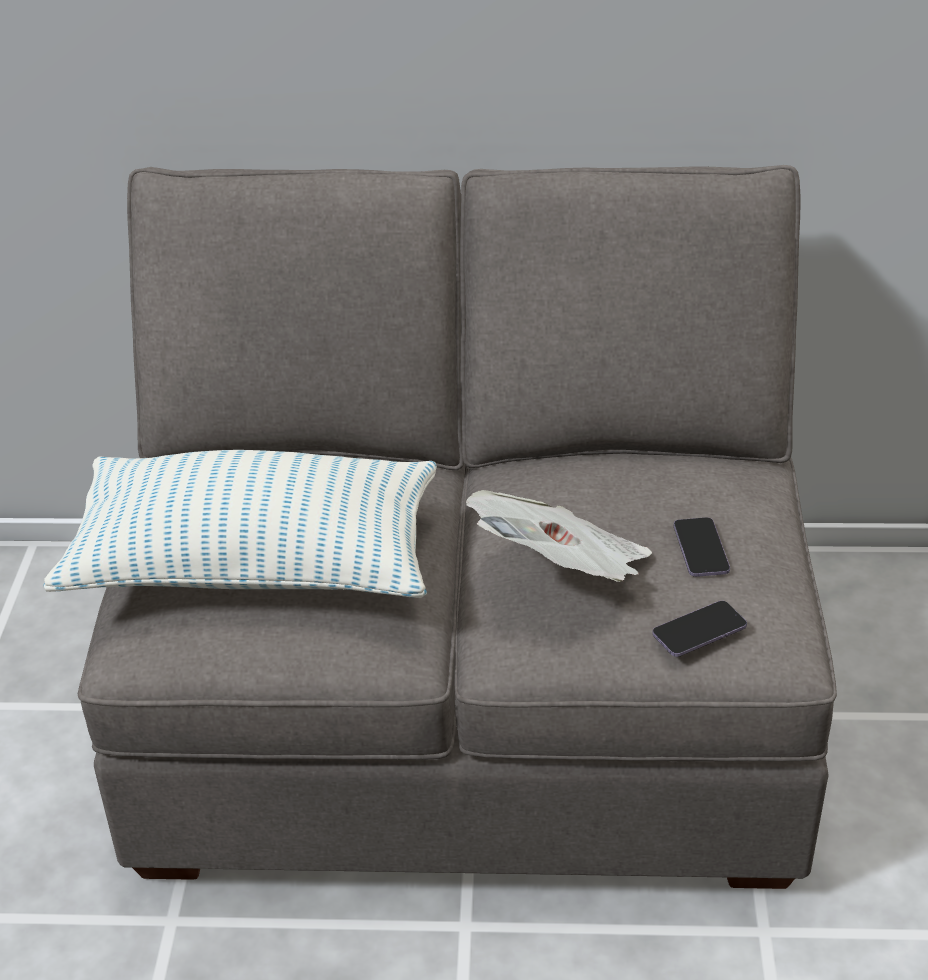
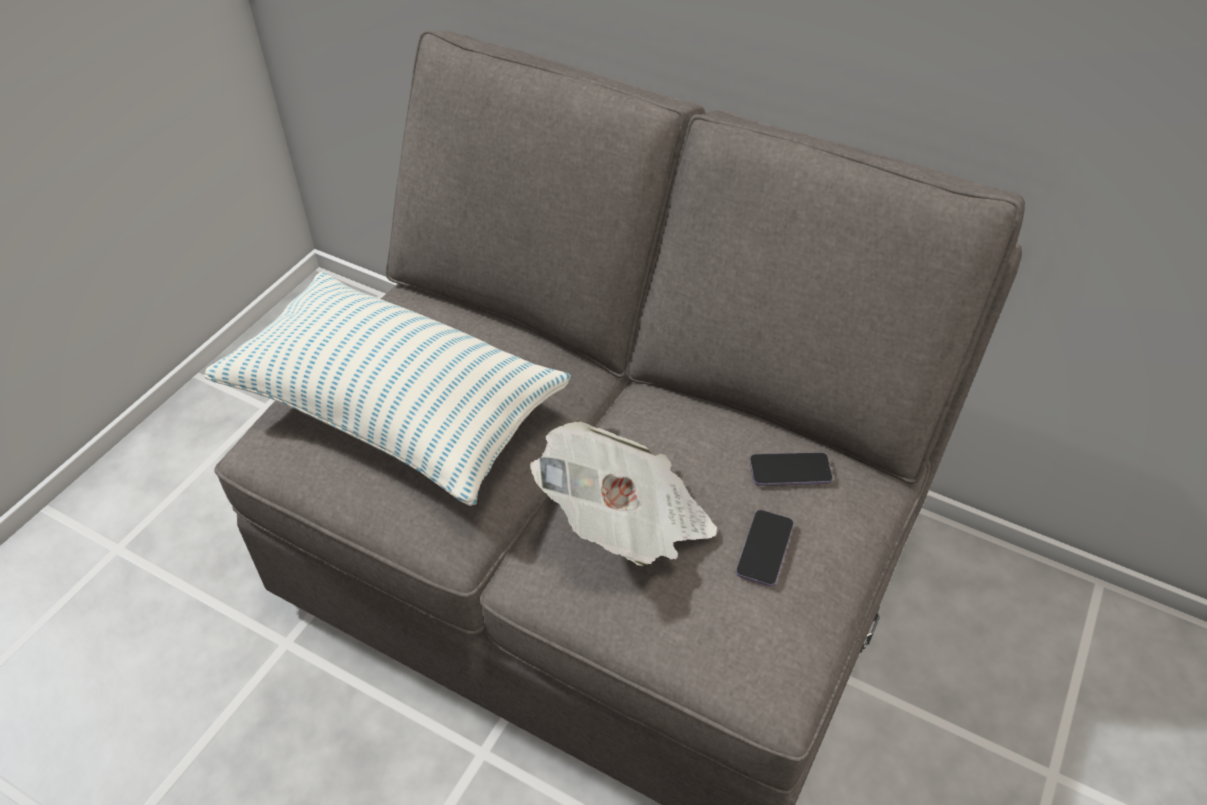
camera: 25 degrees right, 10 degrees up
(699, 631) = (705, 637): phone -> phone (790, 471)

